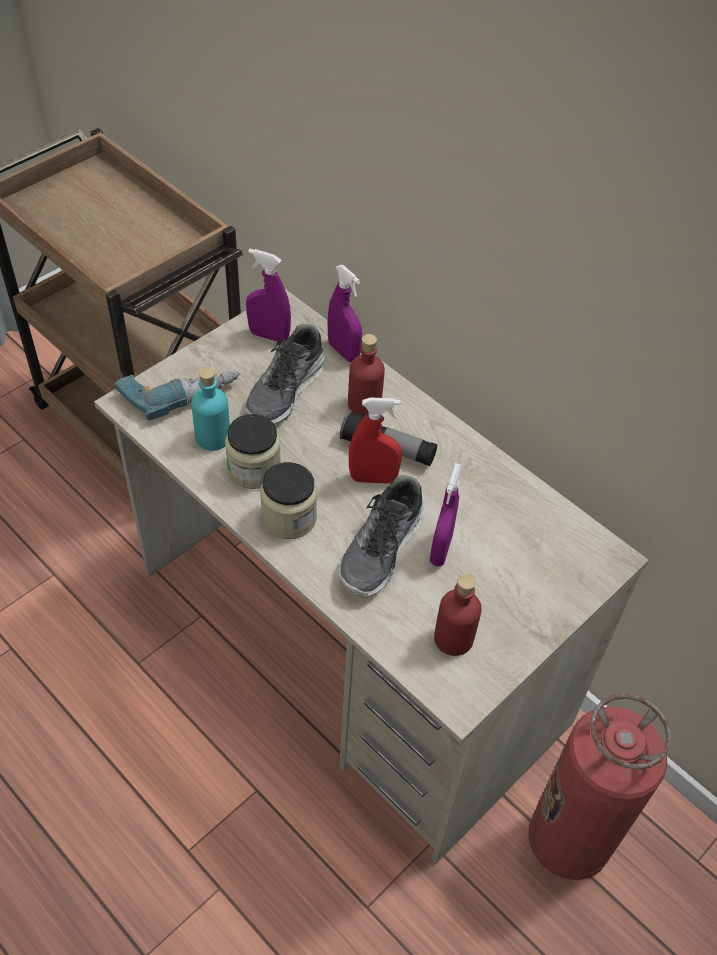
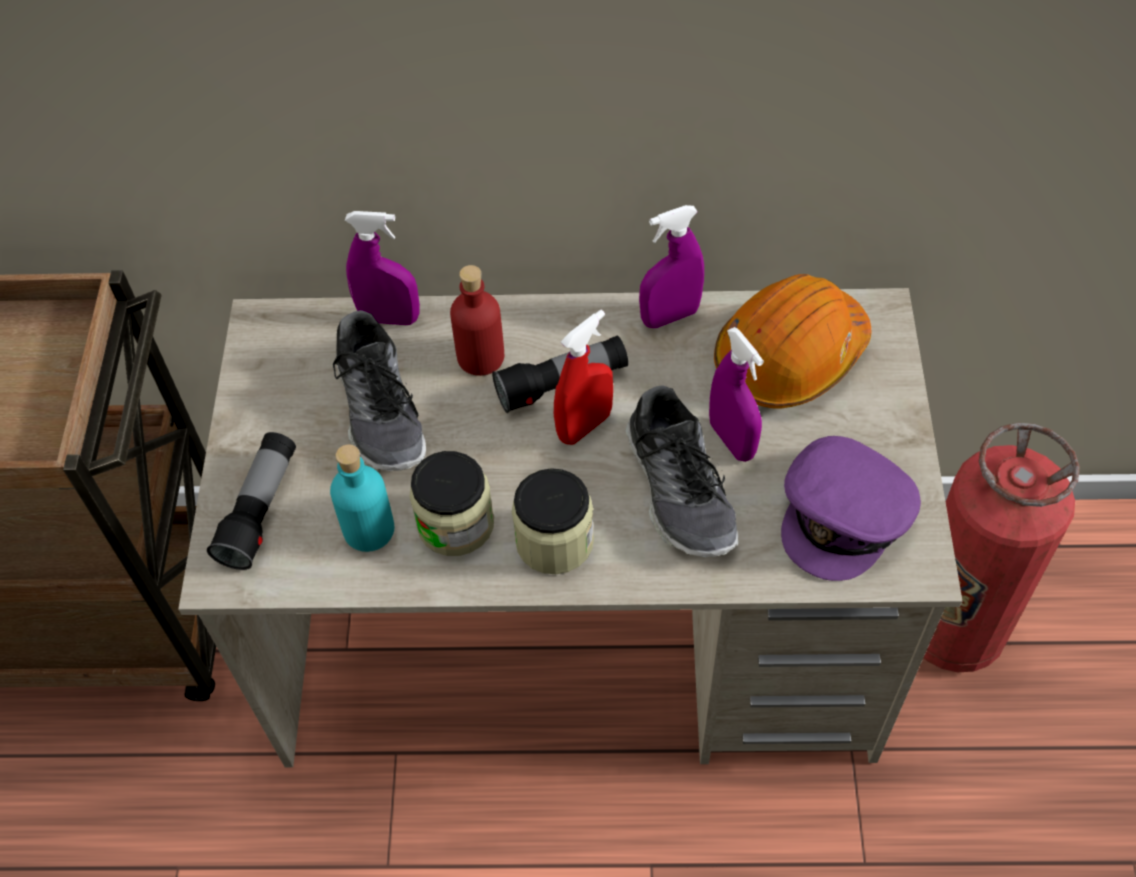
camera: 40 degrees left, 5 degrees up
(178, 388) = (260, 510): power drill -> flashlight
(269, 335) = (286, 366): purple spray bottle -> purple spray bottle (670, 316)
(453, 638) = (845, 515): red bottle -> purple cap
(528, 536) = (789, 356): none -> orange hard hat

